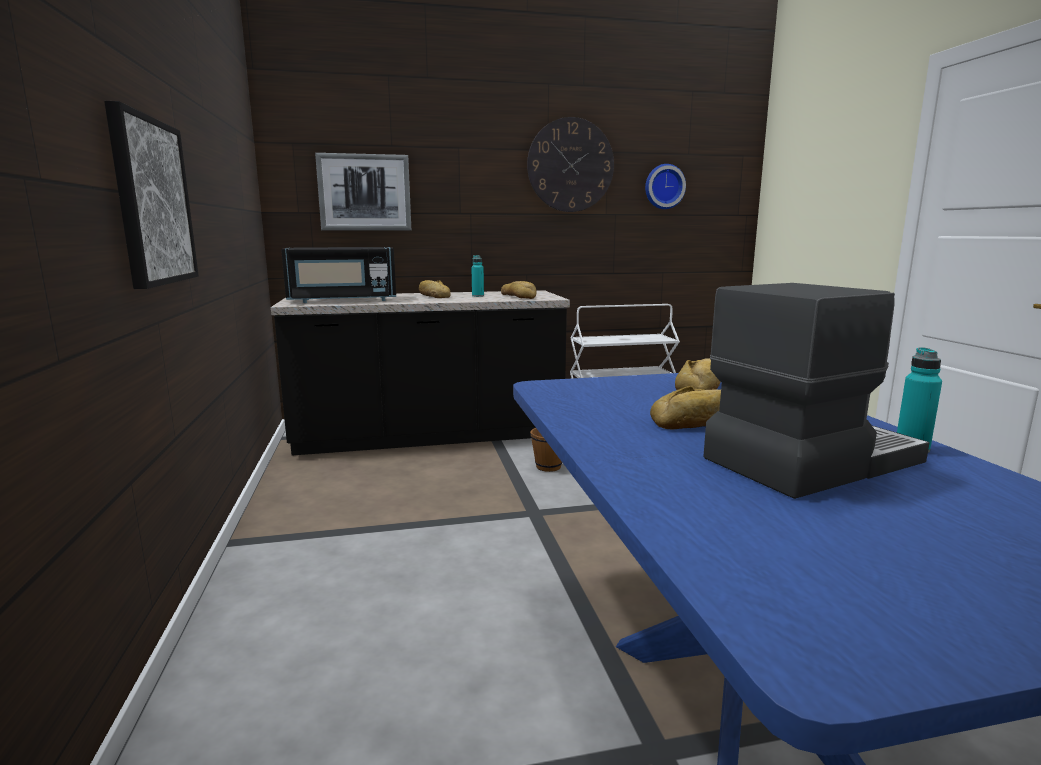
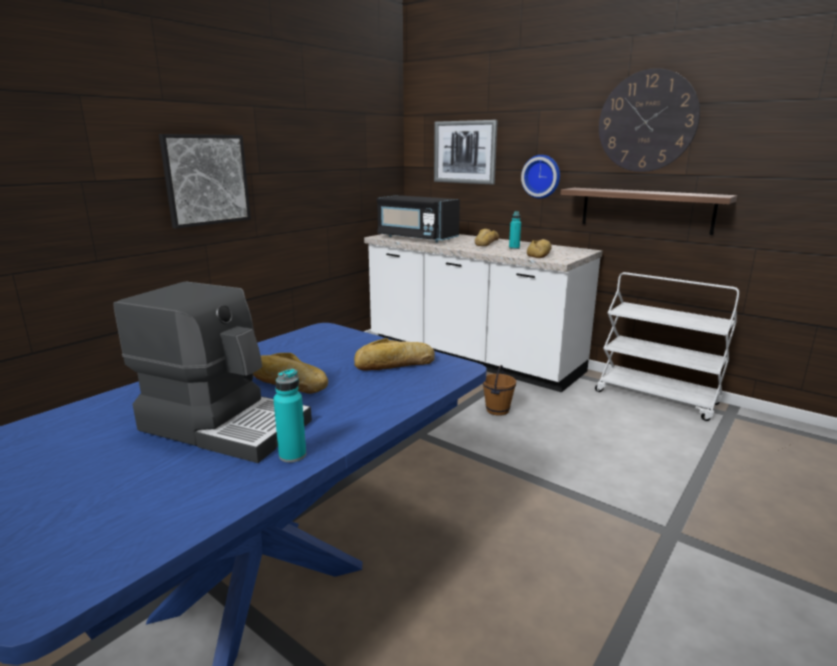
camera: 50 degrees right, 5 degrees up
(429, 436) = (471, 357): black counter -> white counter
(578, 247) = (646, 210): none -> shelf
(663, 187) = (769, 143): wall clock -> wall clock (542, 176)

